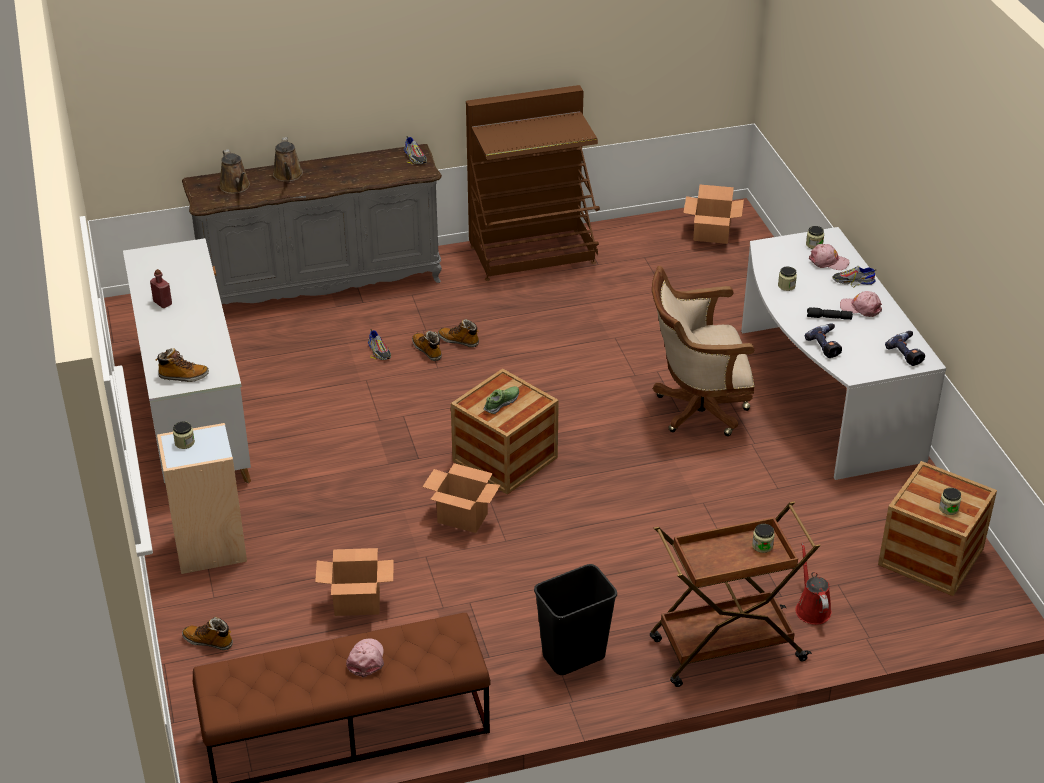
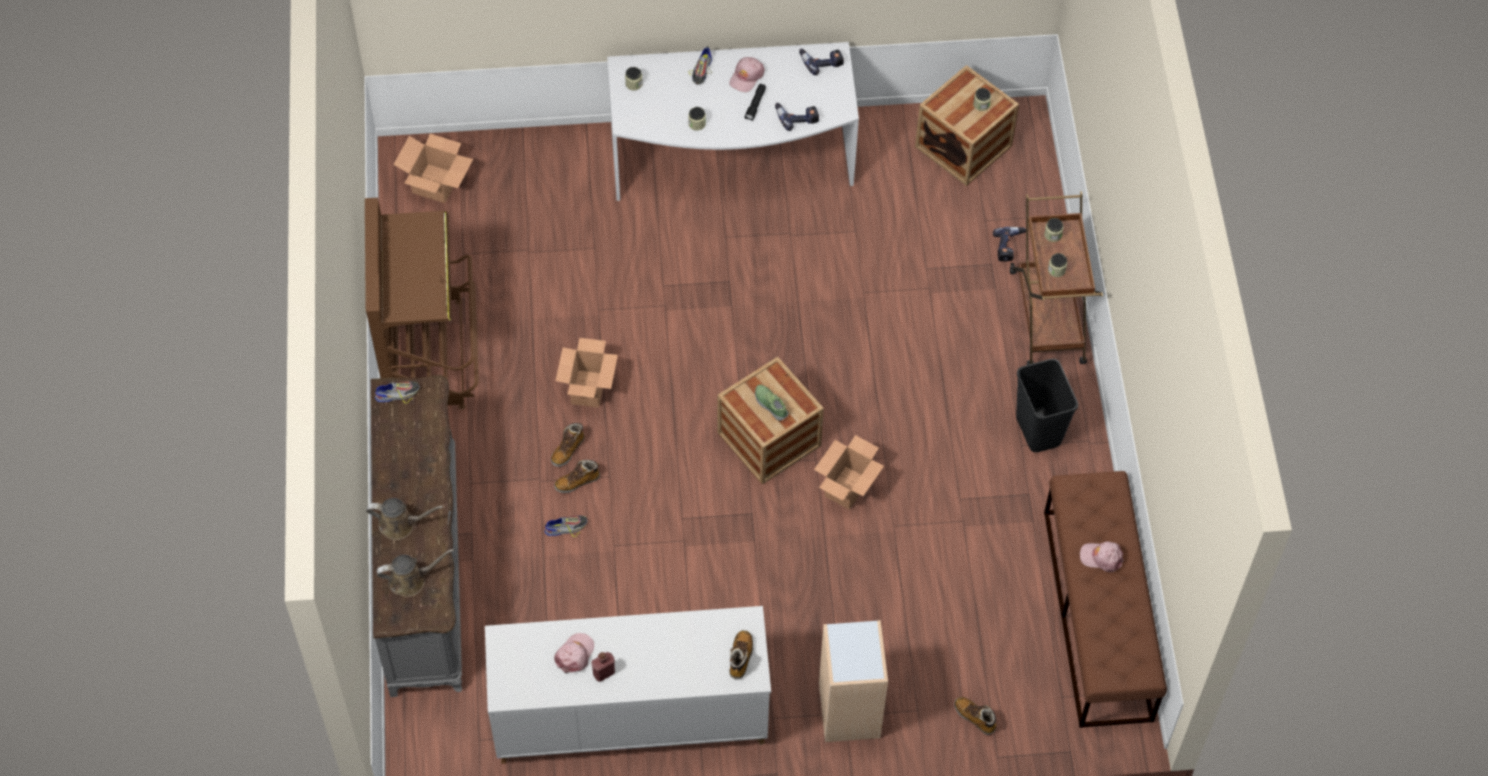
camera: 80 degrees left, 20 degrees up
(184, 443) = (848, 661): jar -> jar (1056, 270)
(208, 641) = (975, 718): boot -> boot turned 105 degrees clockwise
(358, 603) = (946, 589): cardboard box -> cardboard box (588, 388)
(696, 411) = (732, 267): office chair -> none
(811, 608) = (1009, 246): red watering can -> power drill
(828, 261) = (665, 80): pink cap -> pink cap (575, 654)

